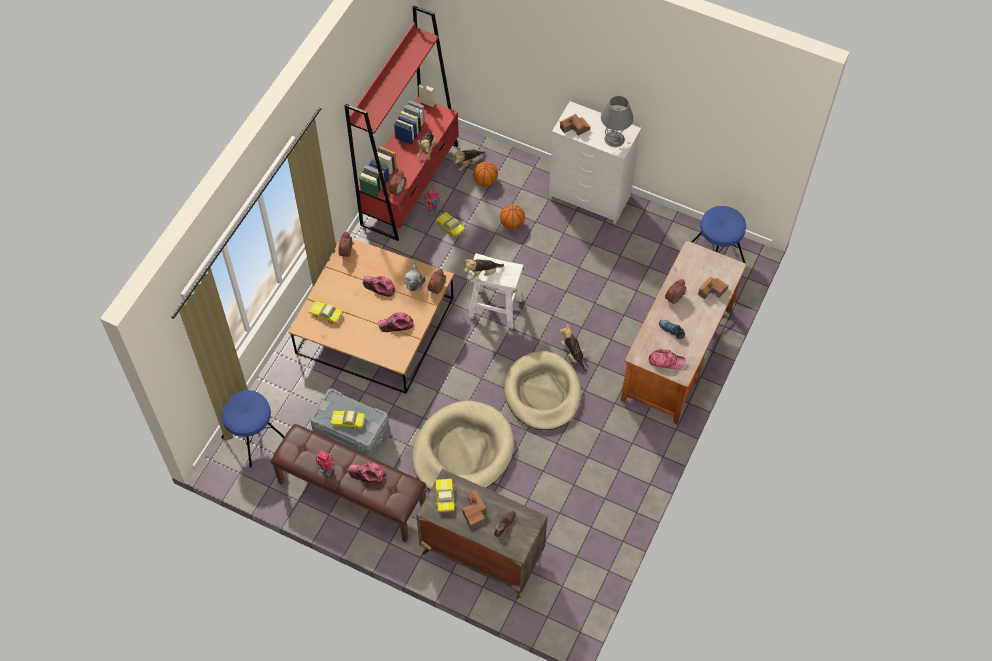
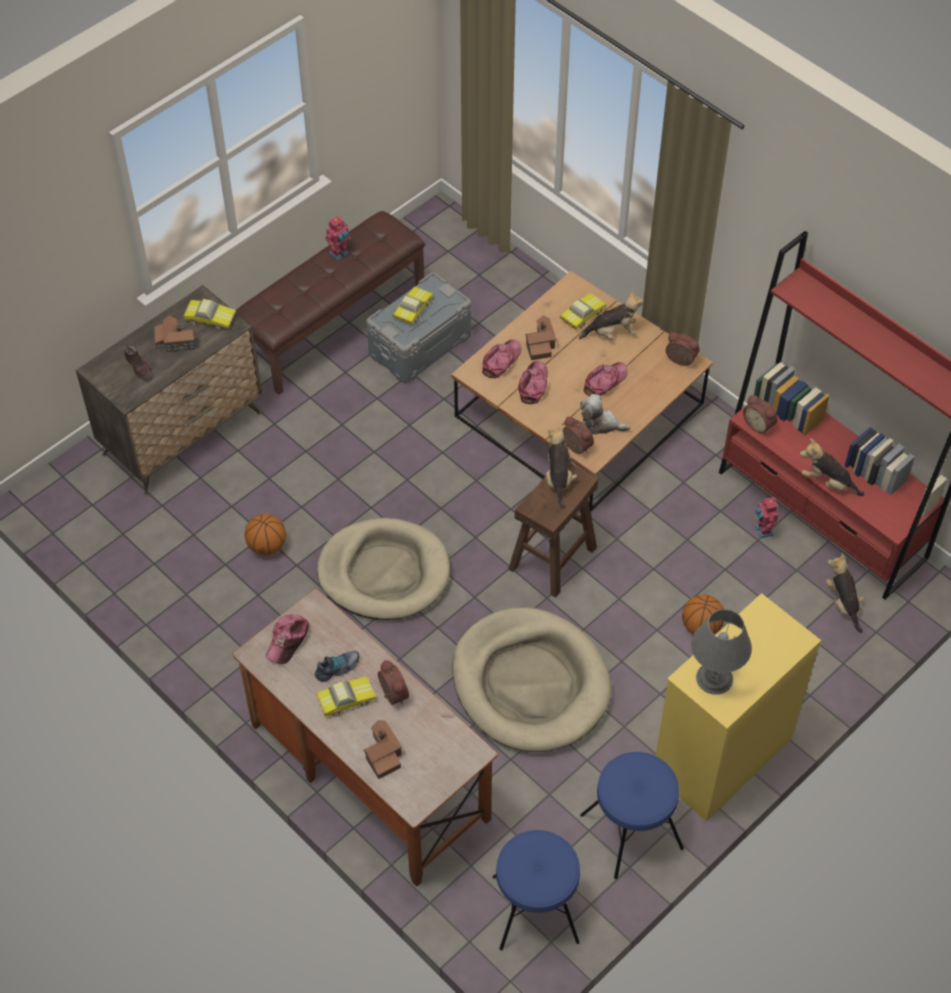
camera: 110 degrees right, 5 degrees down
(253, 438) = (460, 250): blue stool -> blue stool (631, 832)
(367, 474) = (312, 290): cap -> cap (501, 361)
(450, 227) = (722, 544): toy car -> toy car (345, 698)
(462, 452) = (337, 454): beige dog bed -> beige dog bed (530, 683)
(485, 181) = (799, 616): basketball -> basketball (267, 546)
(495, 308) = (553, 559): white stool -> brown stool
(573, 354) = (431, 632): plush toy -> plush toy (612, 333)
(574, 128) = (756, 627): toy house -> toy house (540, 344)
(590, 196) = (721, 757): white dresser -> yellow dresser

